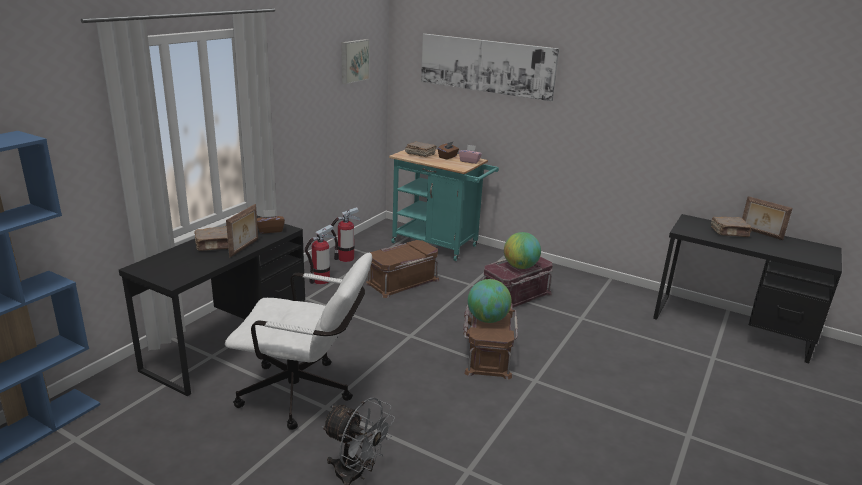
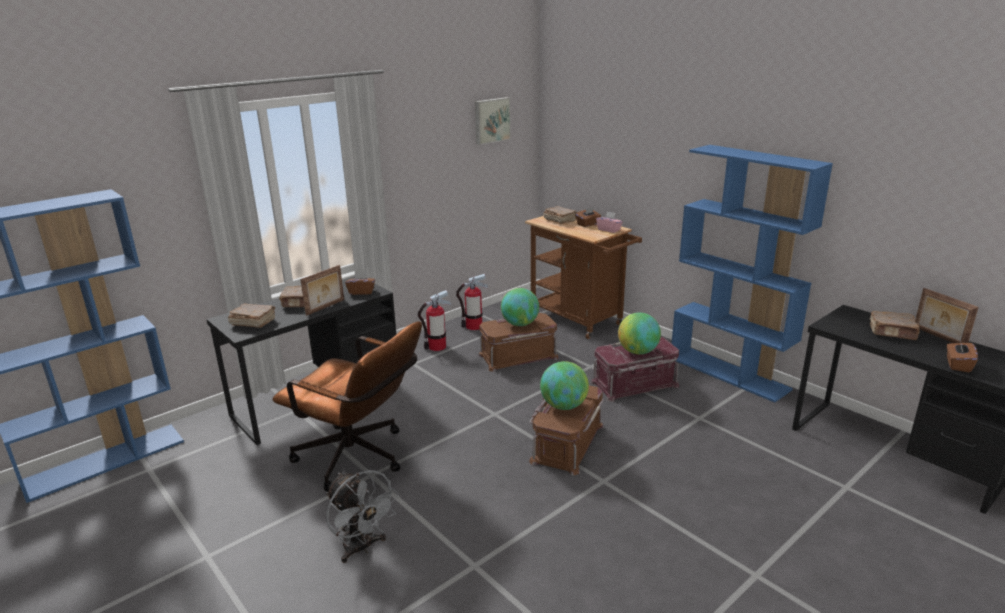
camera: 20 degrees right, 0 degrees up
(176, 268) = (253, 322): none -> brown book
(305, 394) = (359, 459): white office chair -> brown office chair
(405, 251) = (520, 324): none -> globe
(439, 245) = (580, 320): turquoise cart -> brown cart
(486, 66) = (630, 124): picture -> none
(584, 279) = (729, 373): none -> blue bookcase
(786, 253) = (957, 365): none -> brown tissue box

